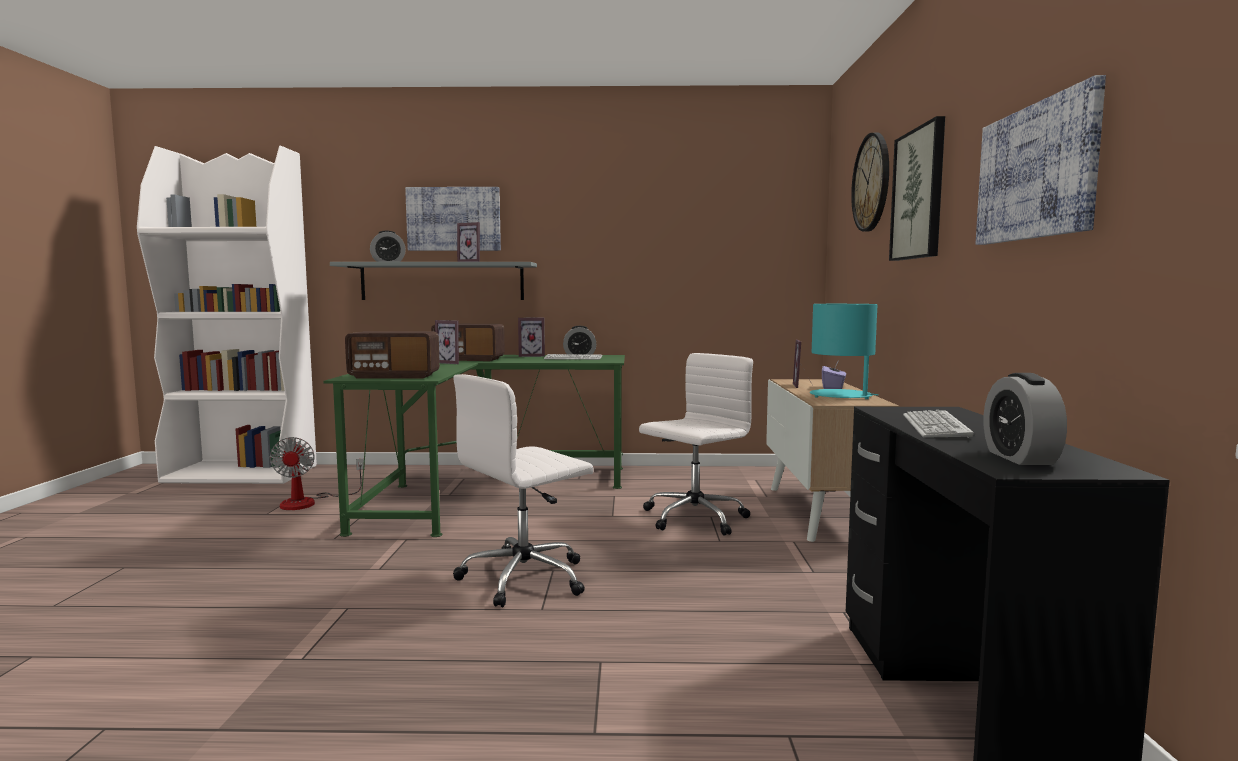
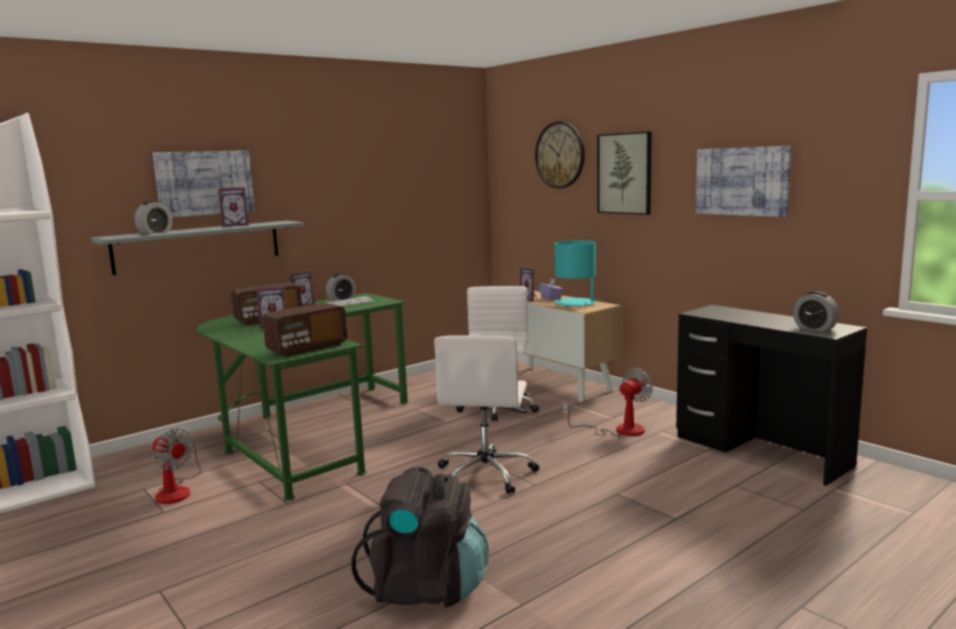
camera: 40 degrees left, 5 degrees up
(217, 660) = (426, 587): none -> black backpack
(782, 589) = (619, 430): none -> fan
(935, 426) = (745, 319): keyboard -> none

